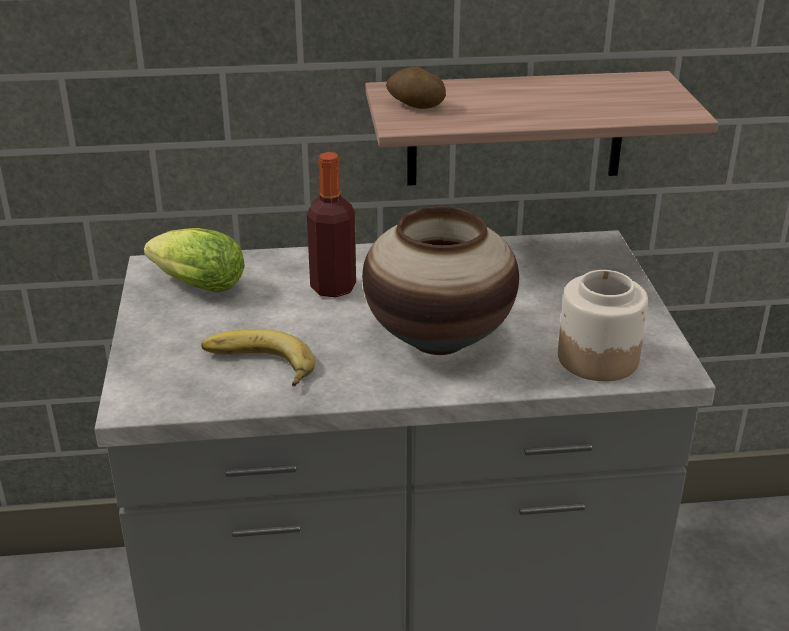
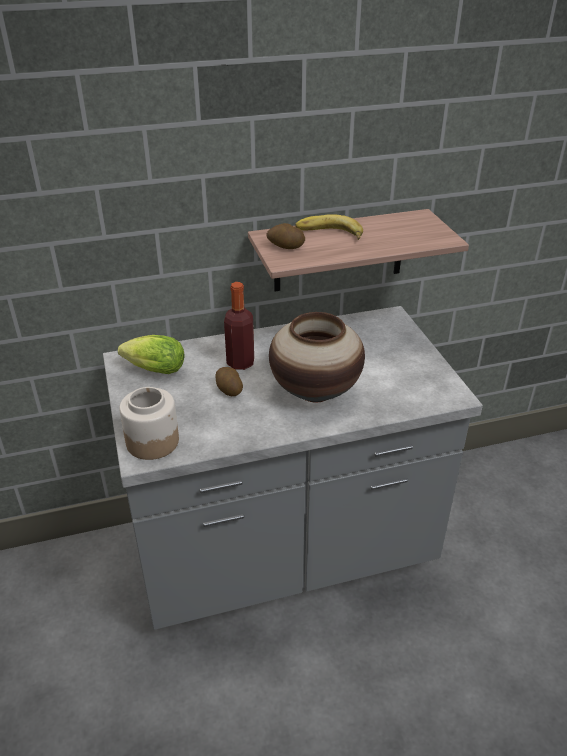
camera: 10 degrees left, 5 degrees up
(257, 367) = (210, 423): banana -> banana (329, 234)
(302, 323) = (229, 390): none -> potato
(597, 358) = (411, 393): jar -> jar (152, 441)

